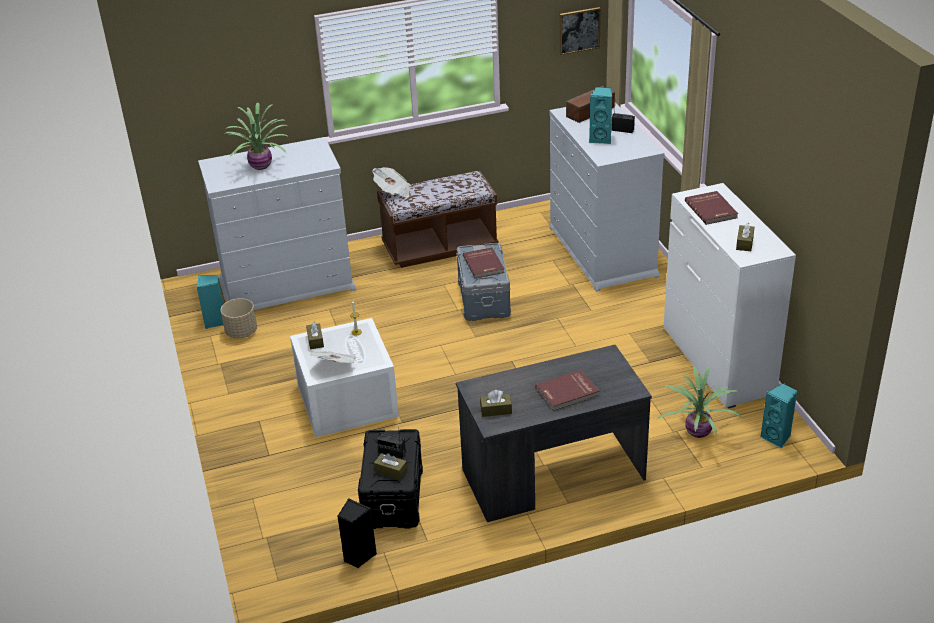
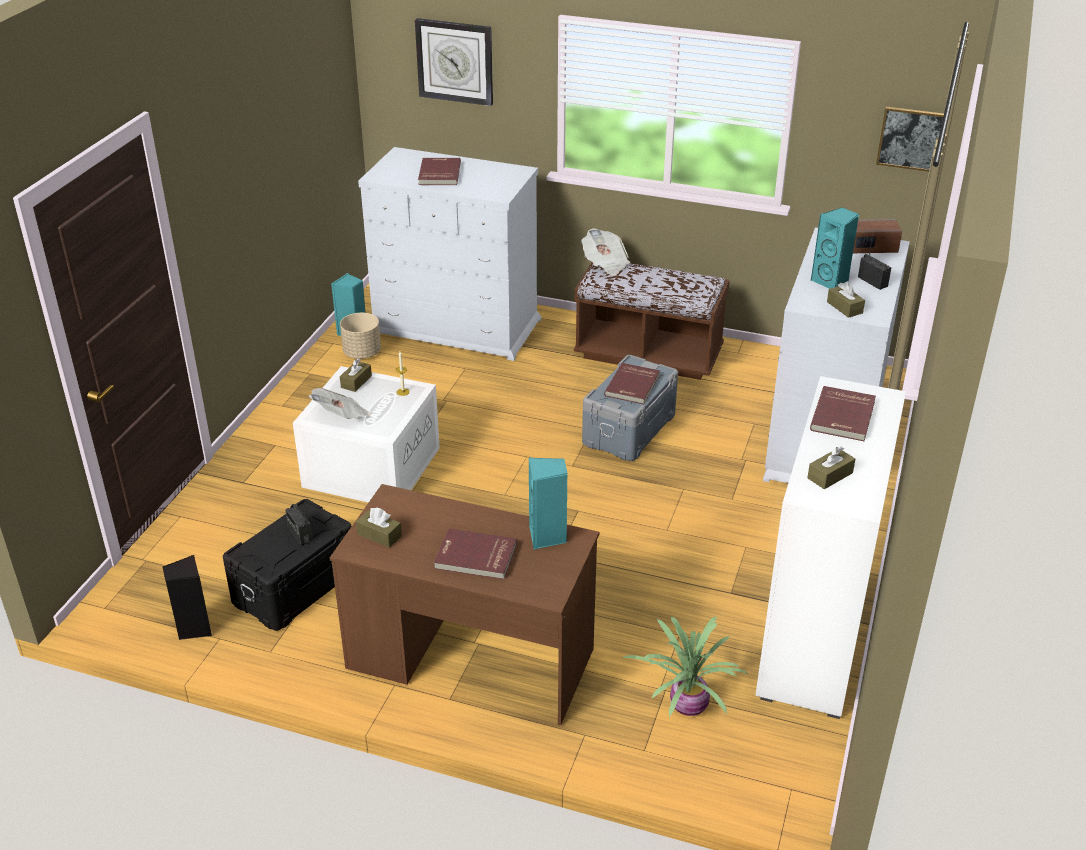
camera: 35 degrees right, 0 degrees up
(231, 76) = (455, 61): none -> wall clock
(261, 167) = (438, 174): potted plant -> red book
(391, 471) = (275, 552): brown tissue box -> brown tissue box (844, 307)
(552, 475) = (470, 658): grey desk -> brown desk
(777, 438) = (779, 771): turquoise speaker -> turquoise speaker (547, 536)

